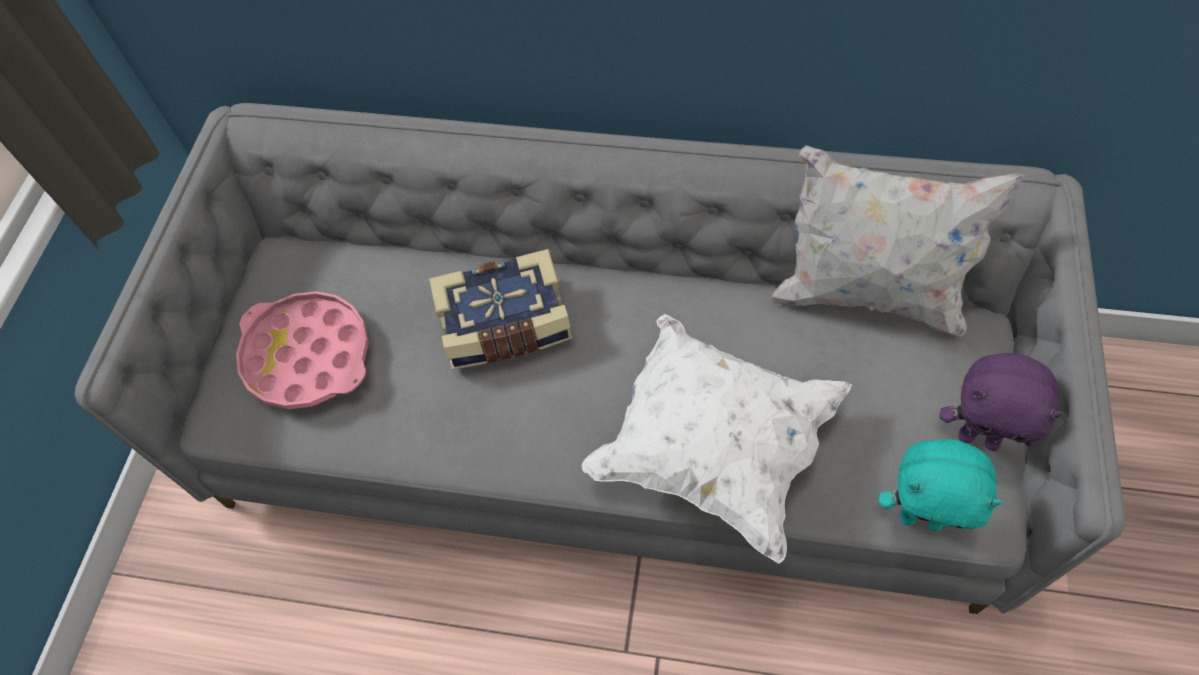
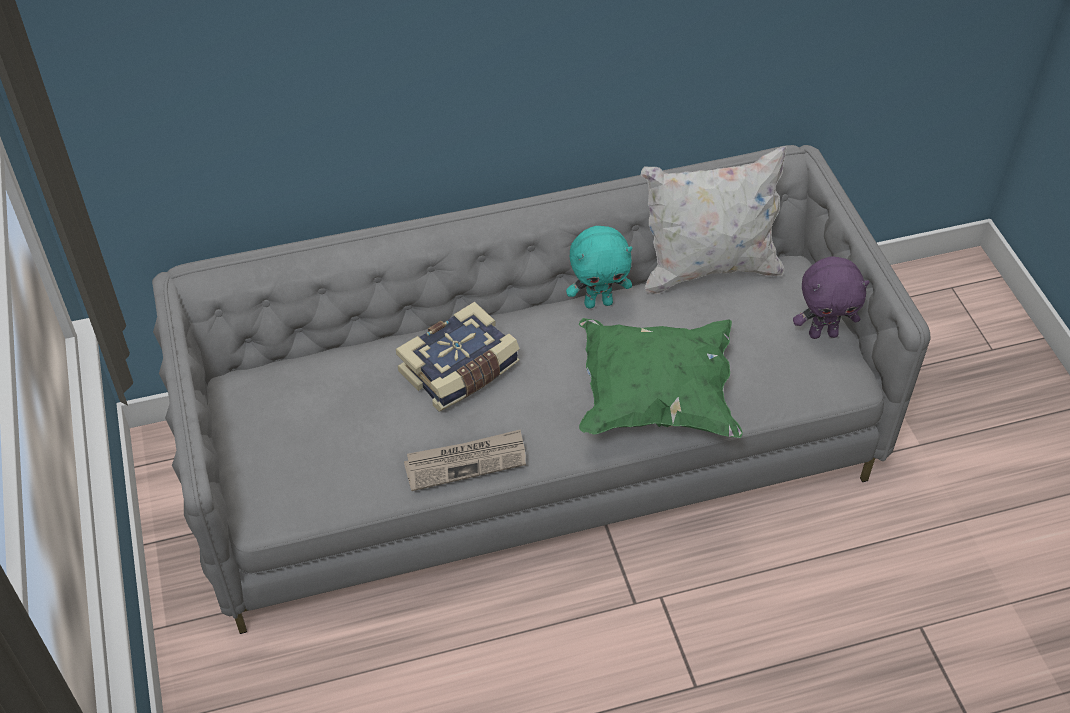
camera: 30 degrees left, 10 degrees down
(307, 356) = (315, 443): pink tray -> none
(452, 444) = (466, 461): none -> newspaper
(714, 447) = (655, 398): white pillow -> green pillow
(921, 518) = (810, 394): turquoise plush toy -> turquoise plush toy (598, 302)

